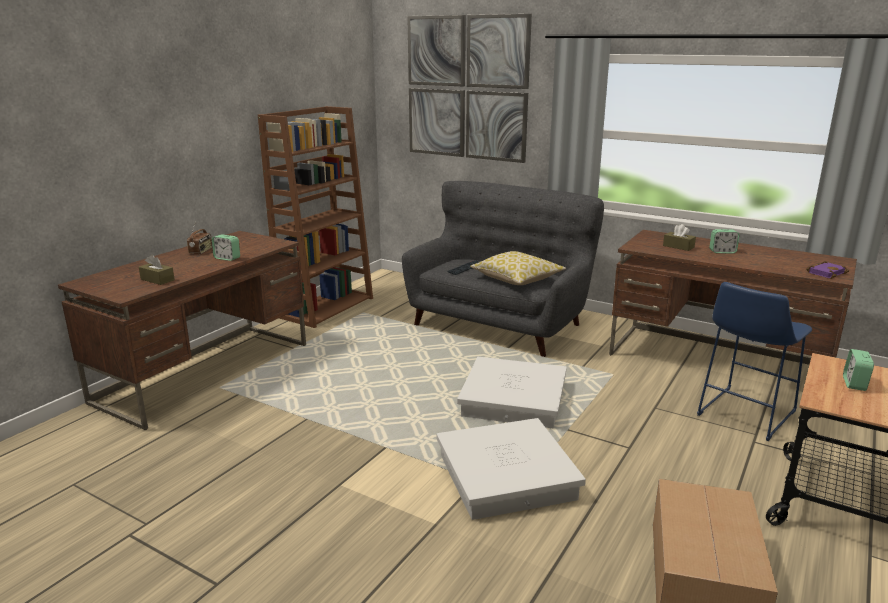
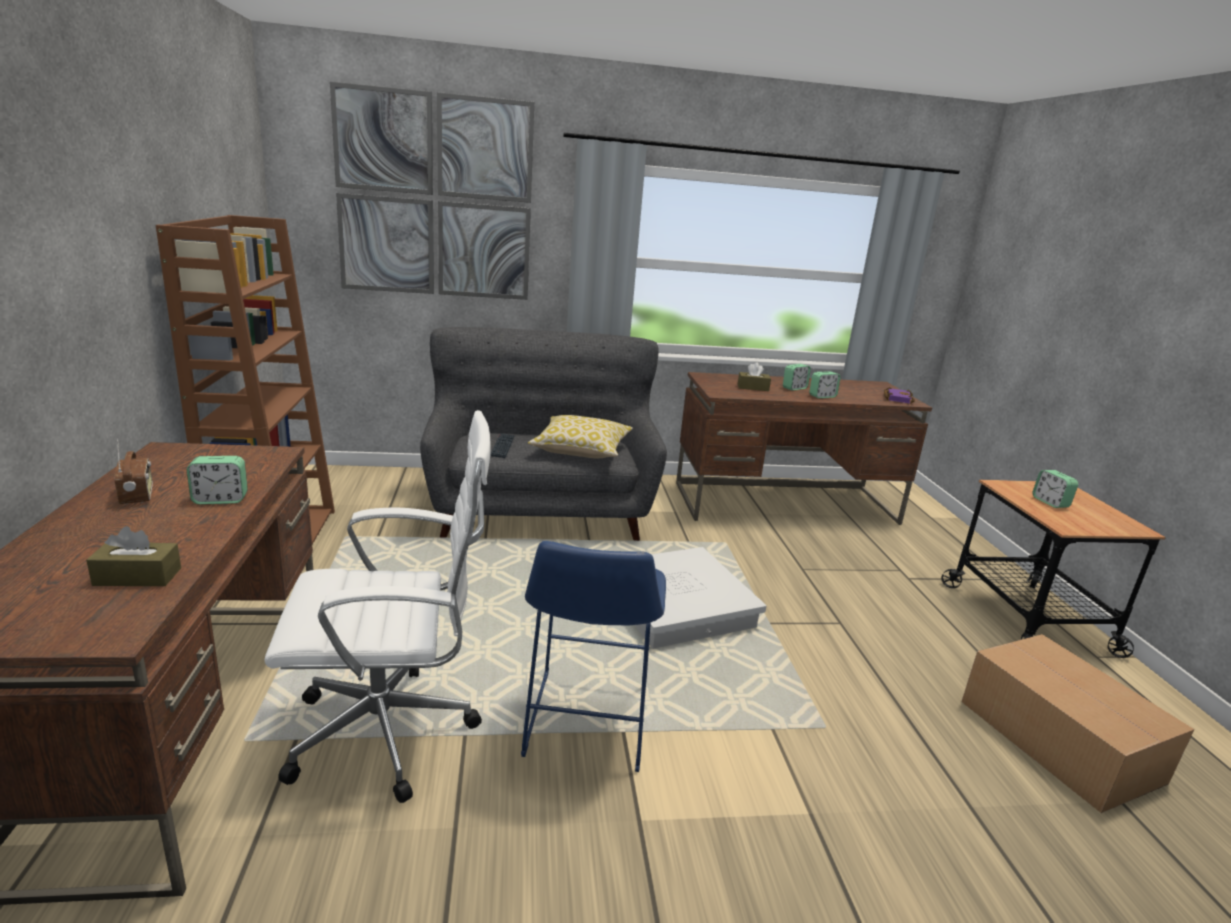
camera: 40 degrees left, 0 degrees up
(277, 405) = (391, 732): none -> white office chair
(507, 476) = (791, 708): white storage box -> none
(737, 261) = (822, 396): none -> alarm clock
(743, 415) = (869, 553): blue stool -> blue stool (585, 725)

